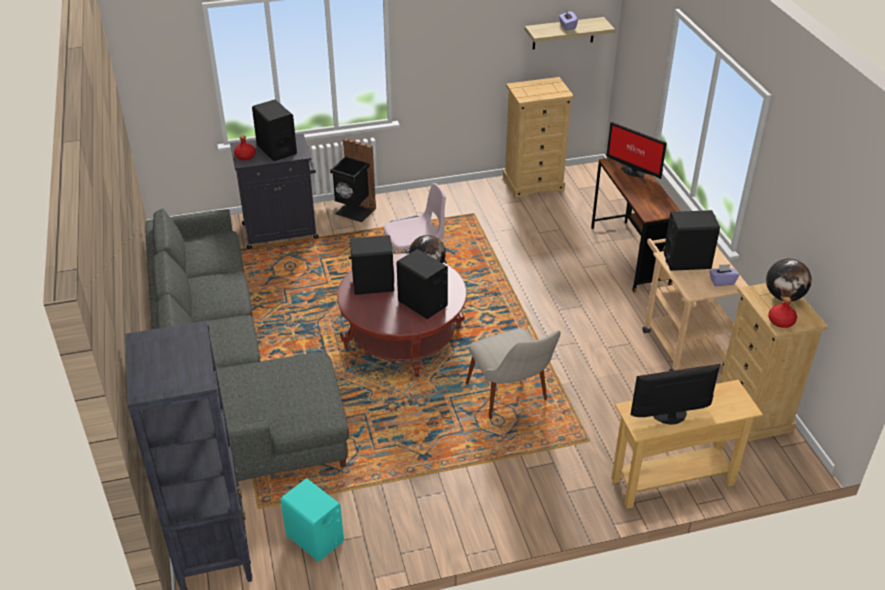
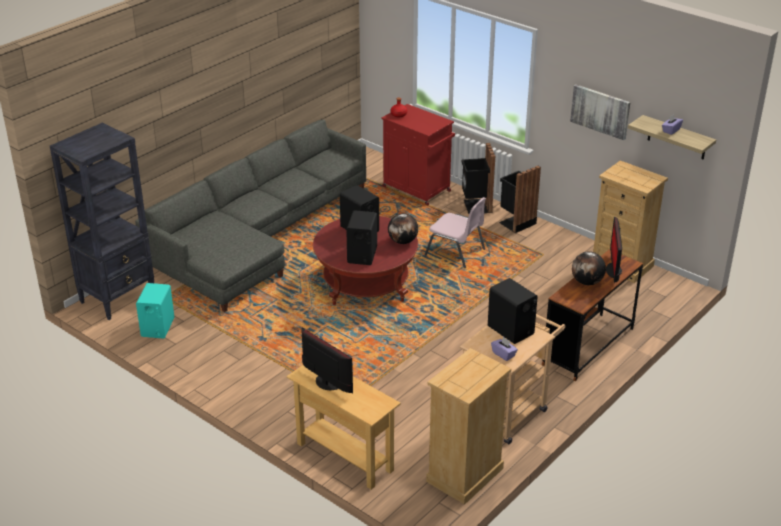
camera: 55 degrees right, 5 degrees down
(276, 149) = (421, 121): black speaker -> none
(282, 231) = (417, 189): black cabinet -> red cabinet
(408, 203) = (516, 222): none -> black trash can
(476, 43) = (600, 111): none -> picture
(512, 401) = (352, 354): beige chair -> none
(780, 321) = (448, 379): red bottle -> none
(784, 297) = (483, 372): globe -> globe (587, 282)

